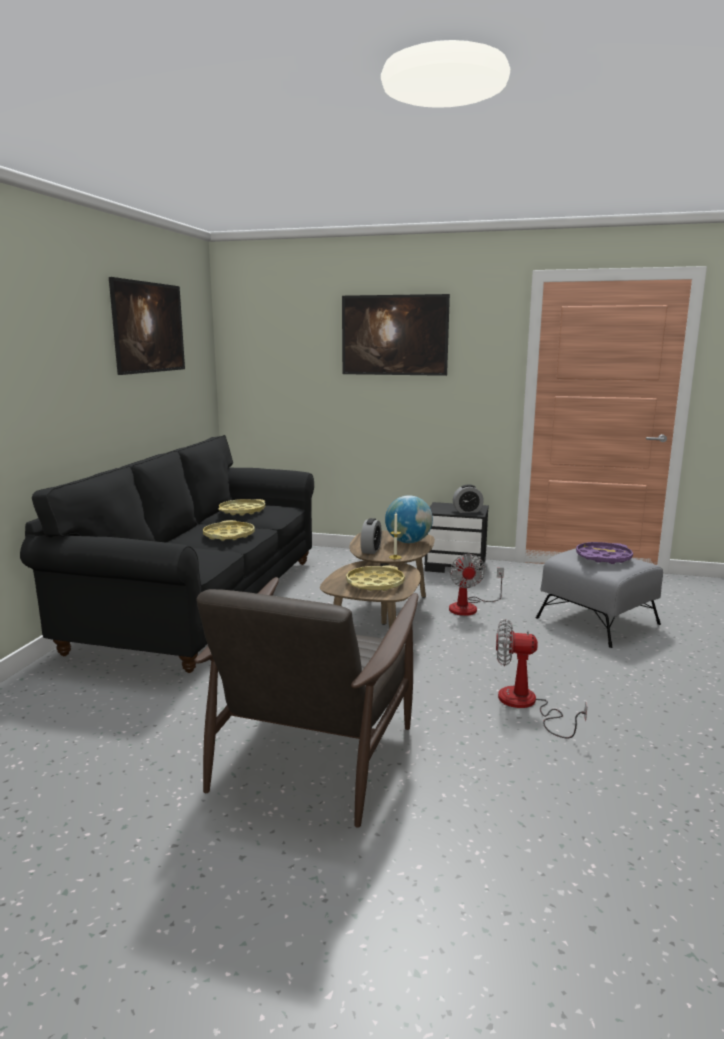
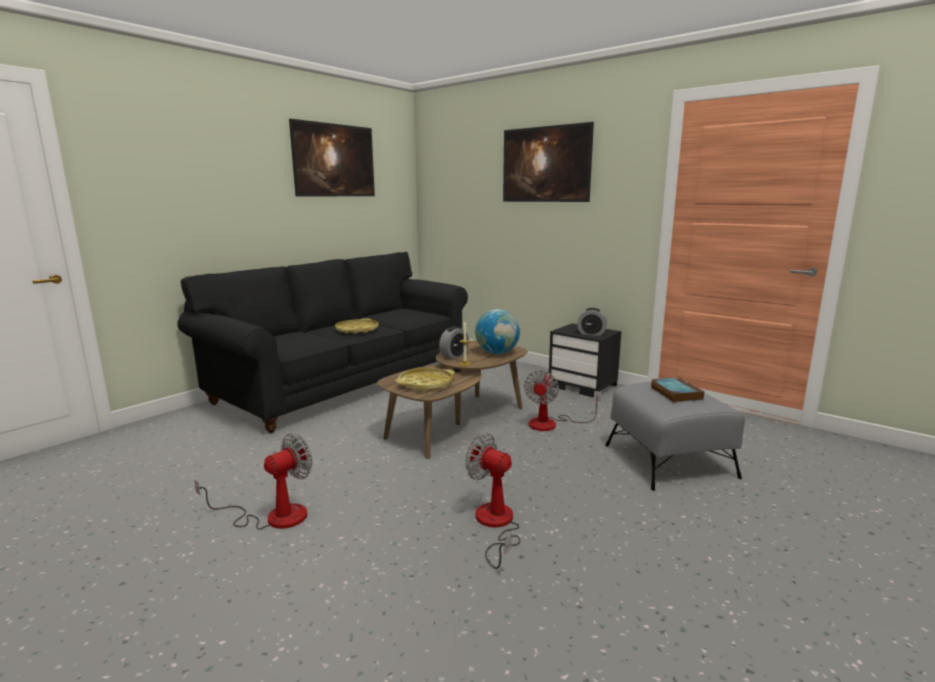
camera: 25 degrees right, 0 degrees up
(242, 511) = (394, 313): yellow tray -> none
(314, 752) = (273, 516): brown armchair -> fan
(603, 557) = (675, 393): purple tray -> book

